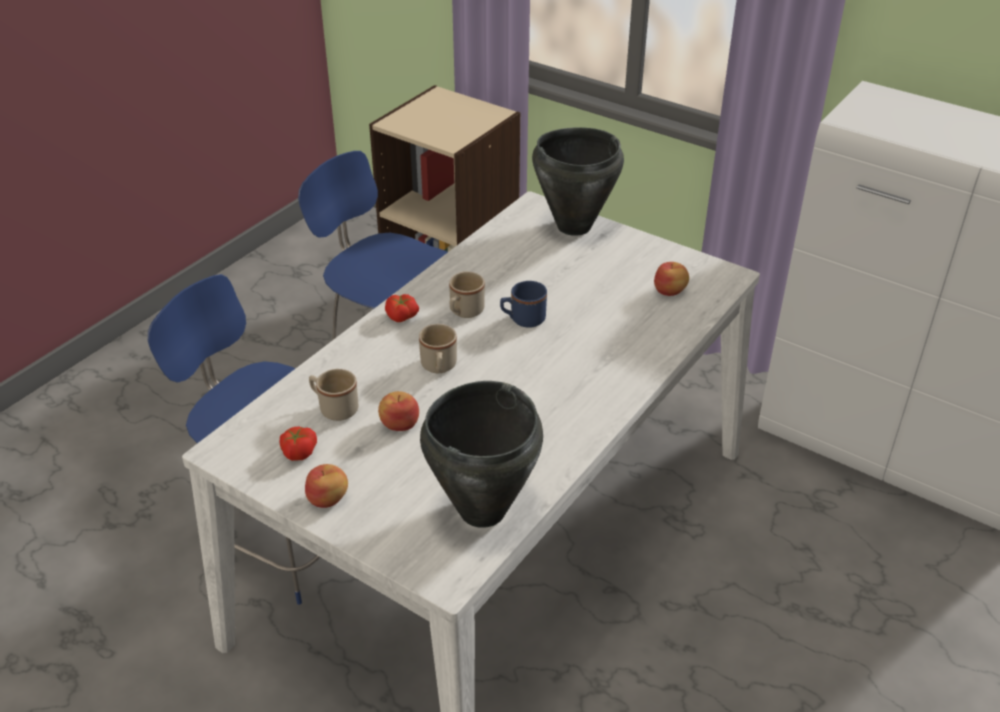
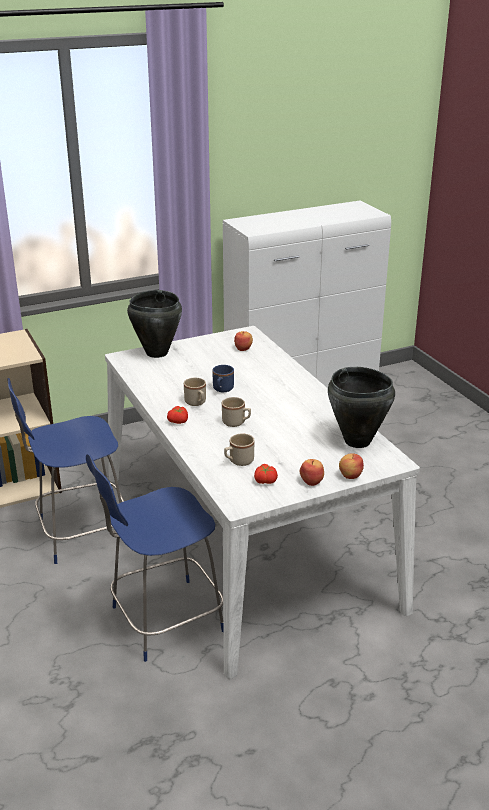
camera: 60 degrees left, 10 degrees down
(399, 423) = (271, 446): apple -> apple (350, 475)

